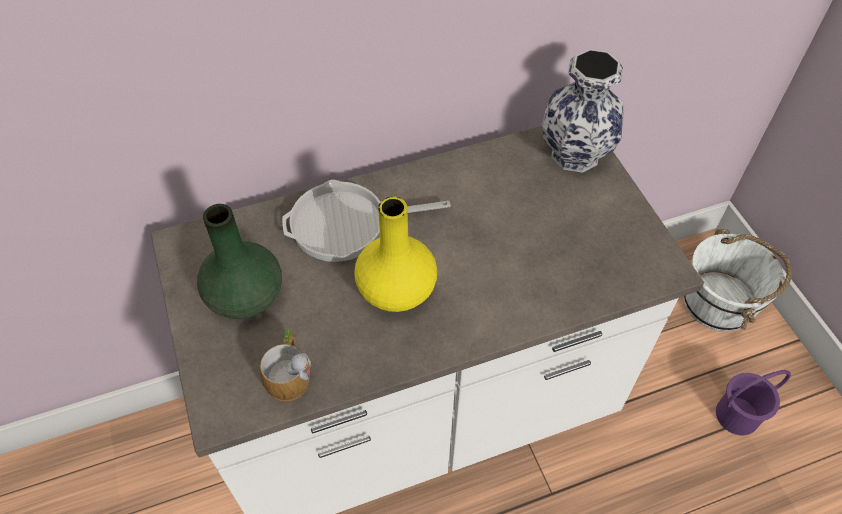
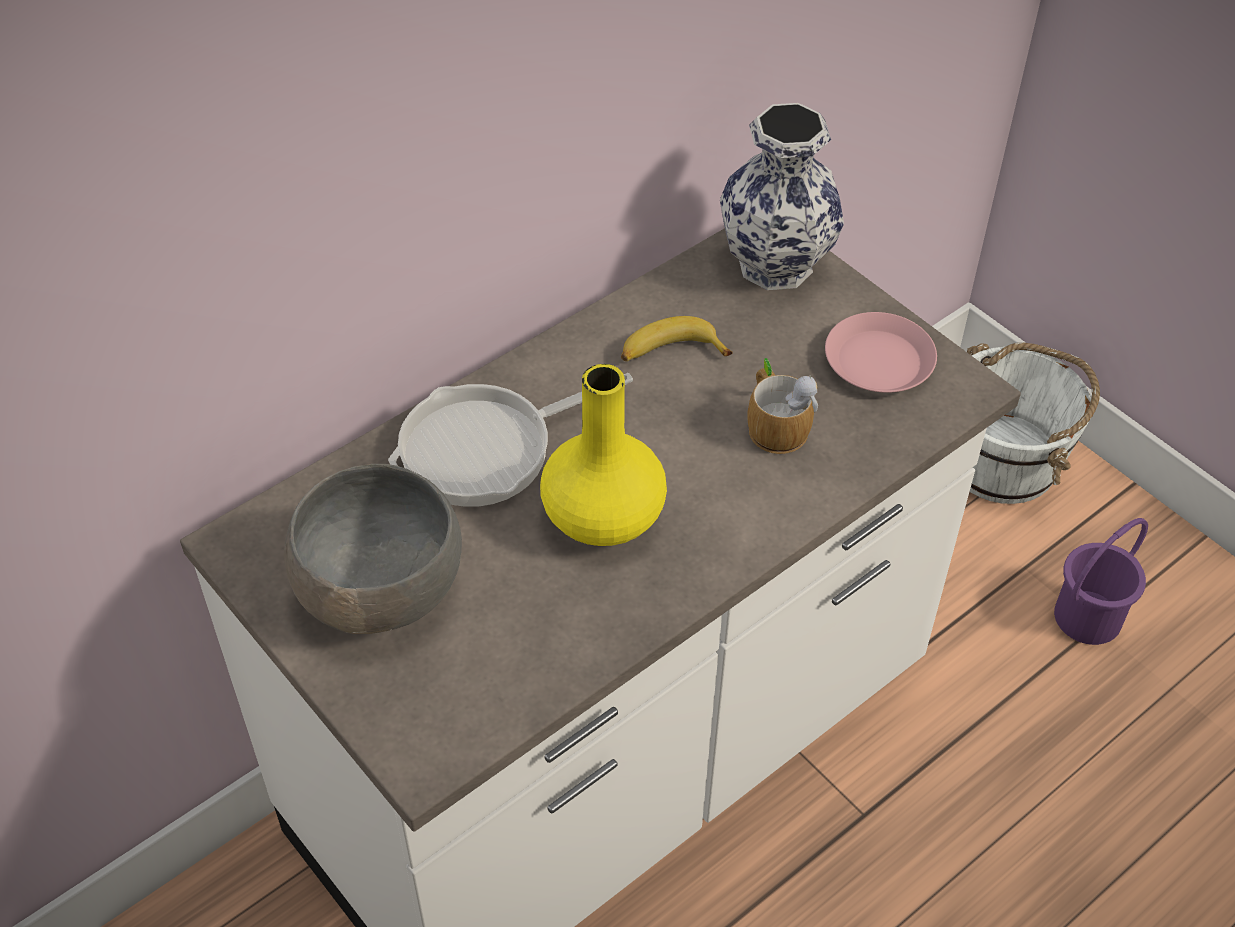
camera: 20 degrees left, 5 degrees down
(244, 296) = (379, 589): green vase -> grey bowl
(290, 373) = (501, 673): mug -> mug (775, 422)
(484, 194) = (670, 353): none -> banana
(615, 235) = (878, 361): none -> pink plate

